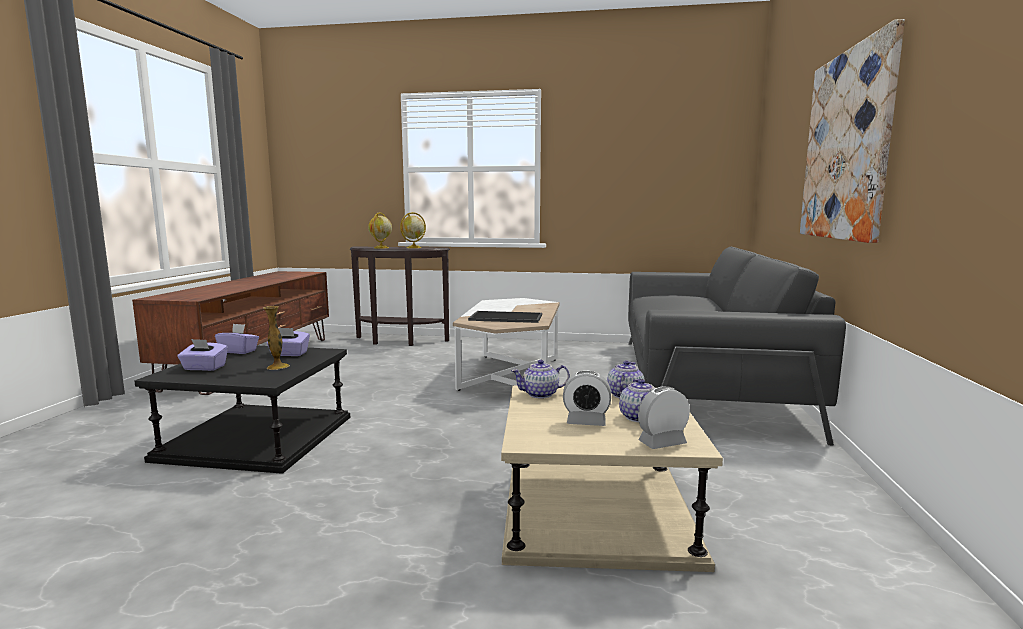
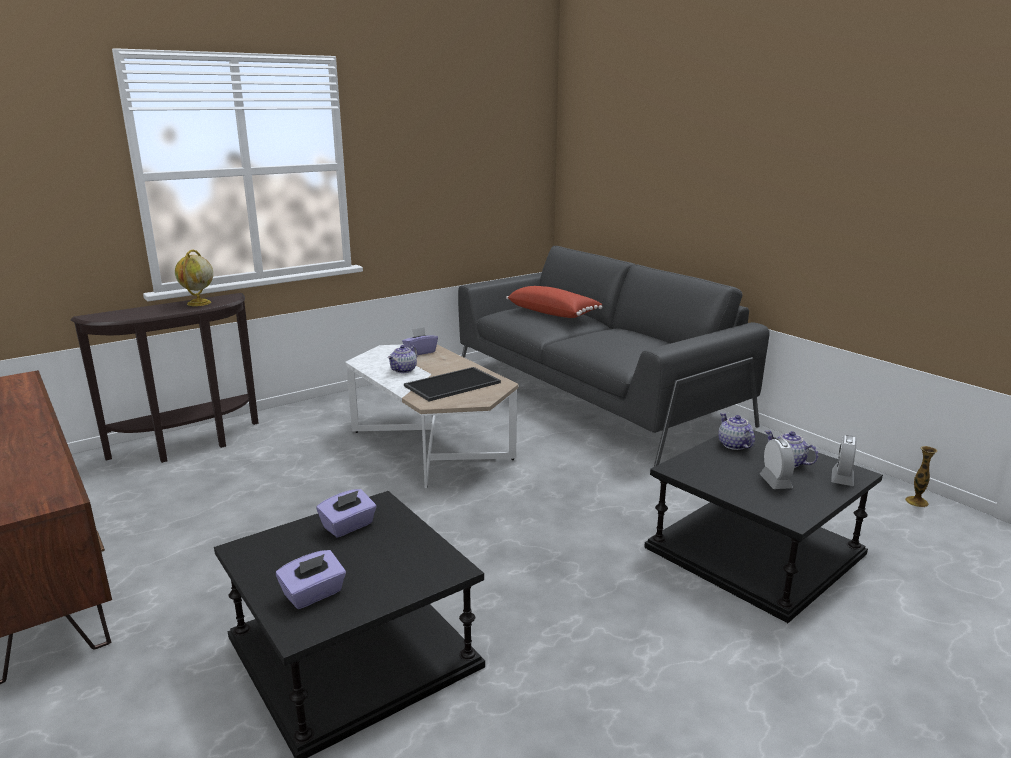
camera: 45 degrees left, 10 degrees up
(238, 351) = (267, 552): purple tissue box -> purple tissue box (420, 352)
(278, 367) = (397, 548): vase -> vase (916, 501)
(381, 248) = (150, 313): globe -> none
(541, 394) = (691, 469): teapot -> teapot (404, 370)
(586, 422) = (775, 482): alarm clock -> alarm clock turned 60 degrees counterclockwise
(596, 512) = (754, 551): beige side table -> black side table
(685, 299) = (553, 313): none -> red pillow
(847, 146) = (750, 177): picture -> none

